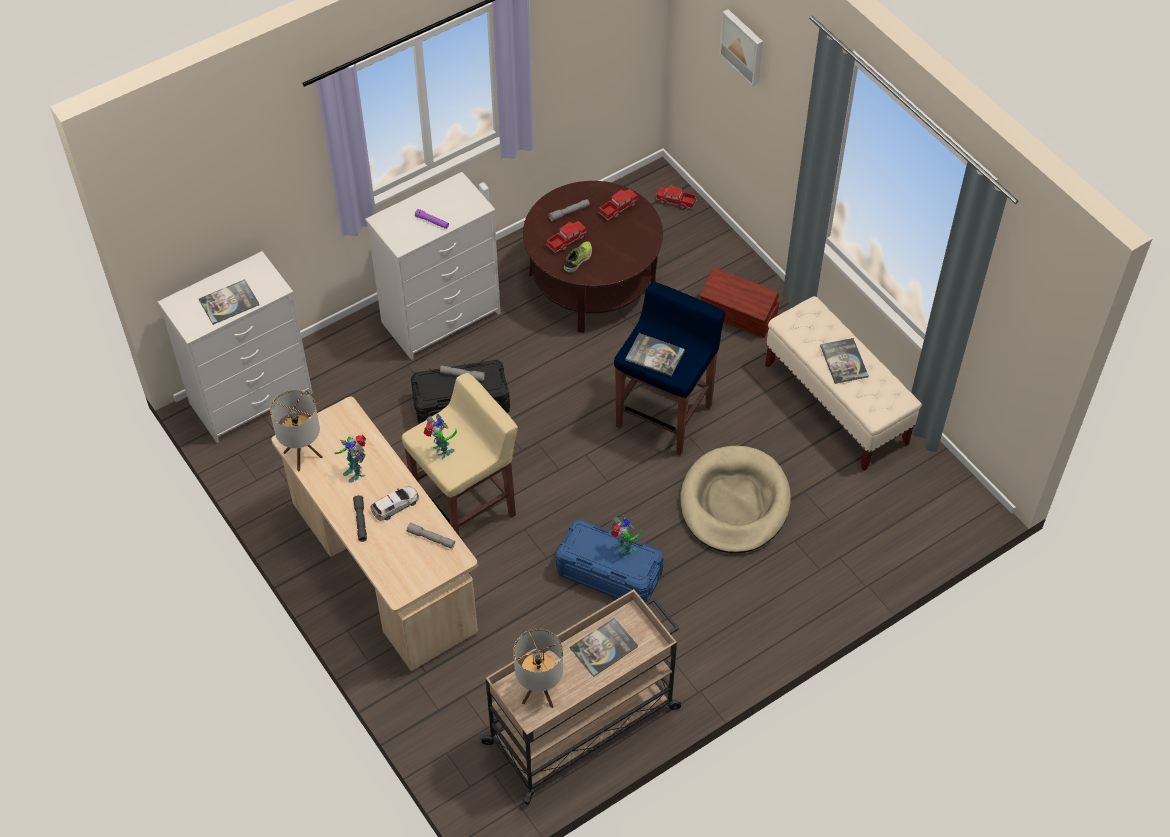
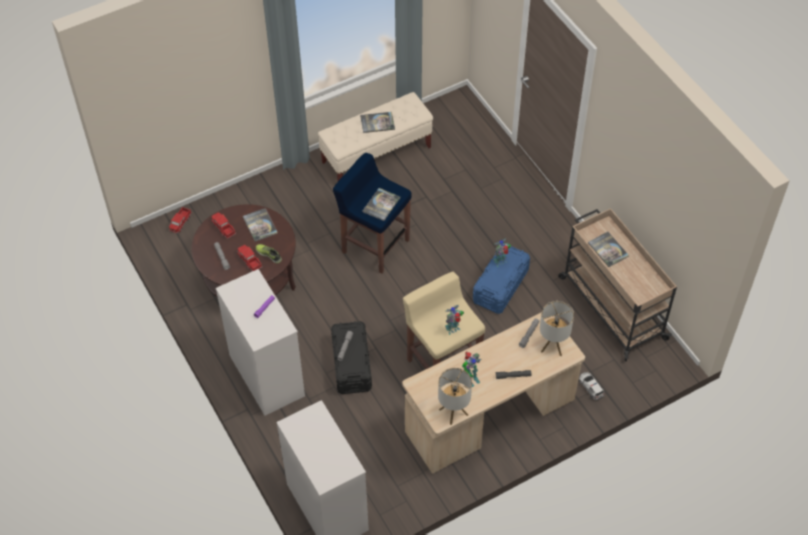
camera: 85 degrees left, 0 degrees up
(229, 302) = (328, 443): book -> book (260, 225)
(395, 505) = (501, 355): toy car -> toy car (591, 387)
(540, 691) = (640, 284): table lamp -> table lamp (552, 345)
(734, 503) = (450, 215): beige dog bed -> none
(738, 315) = (293, 197): brown storage box -> none
(743, 46) = (184, 76): picture -> none

